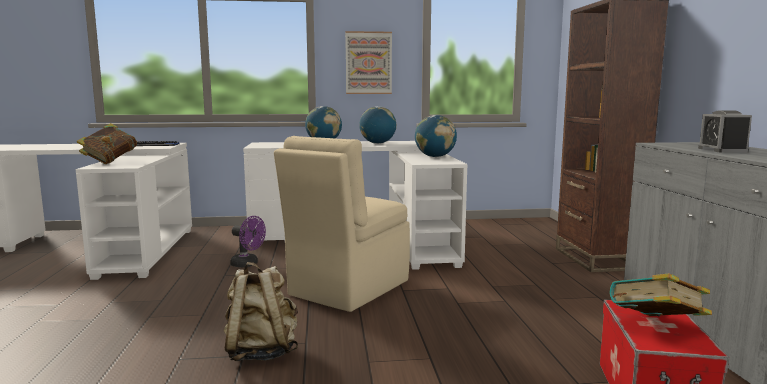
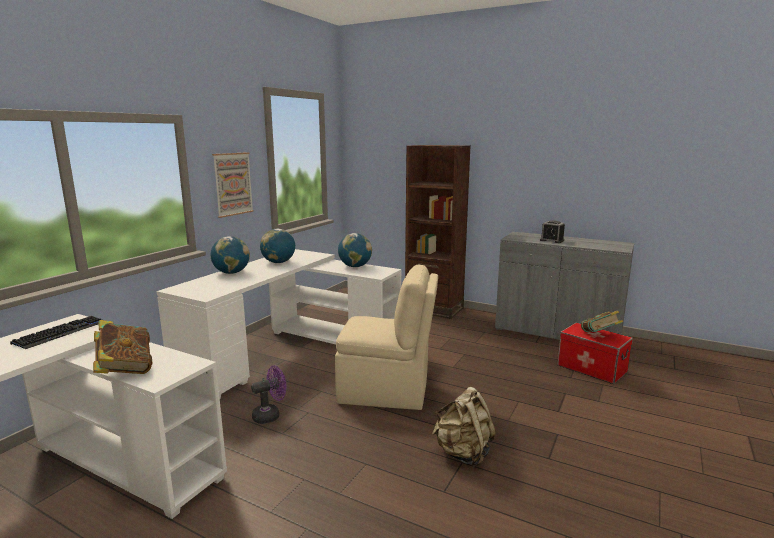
camera: 55 degrees left, 5 degrees up
(347, 288) = (386, 391): beige chair -> beige chair turned 60 degrees counterclockwise

